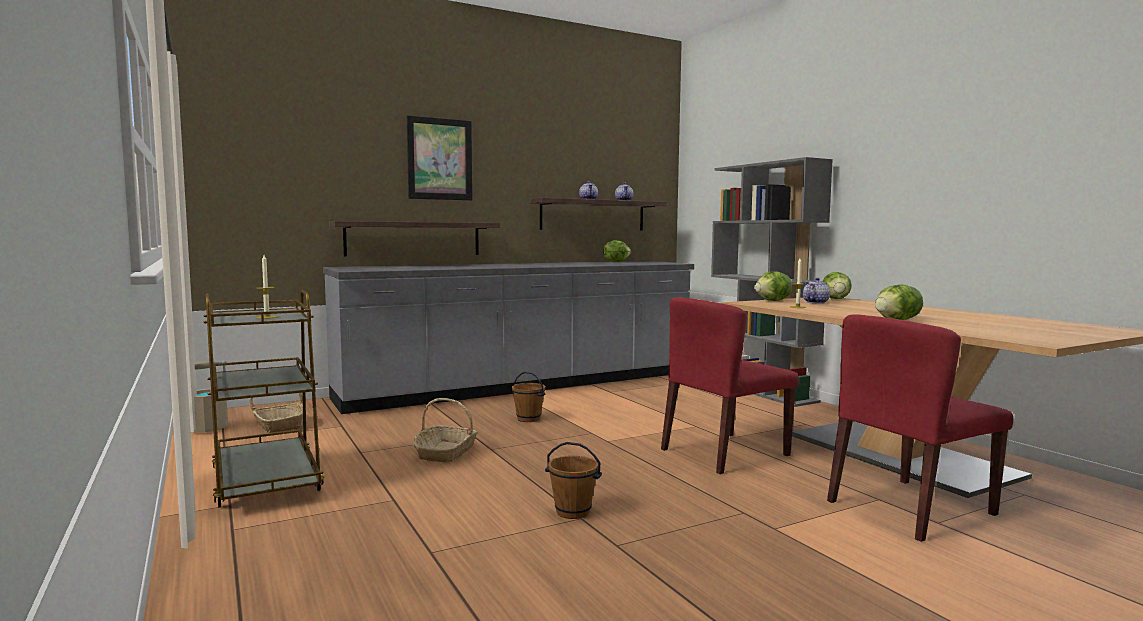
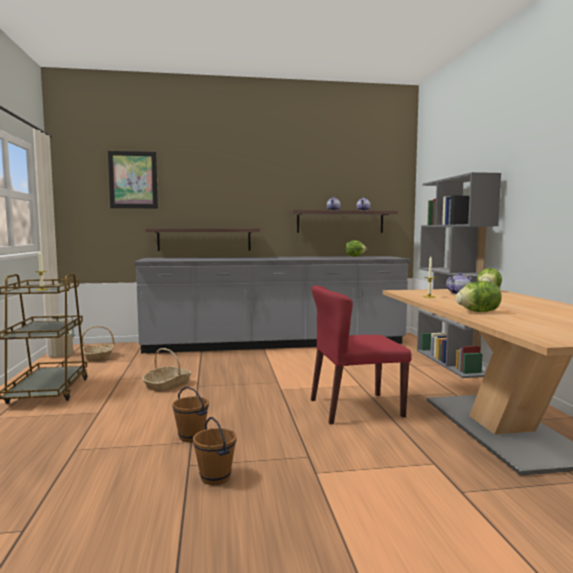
camera: 20 degrees right, 0 degrees up
(440, 159) = (223, 185): picture -> picture (133, 180)
(528, 419) = (248, 368): brown bucket -> brown bucket (214, 478)
(773, 301) = (426, 290): lettuce -> none
(910, 508) = (452, 475): red chair -> none

